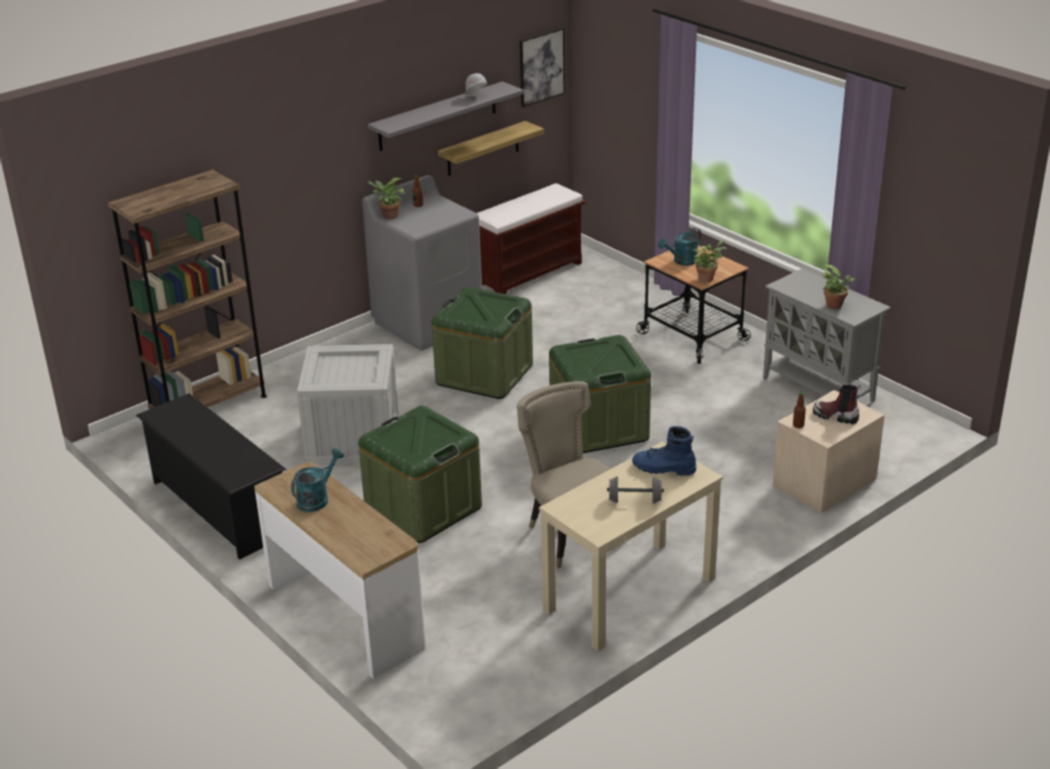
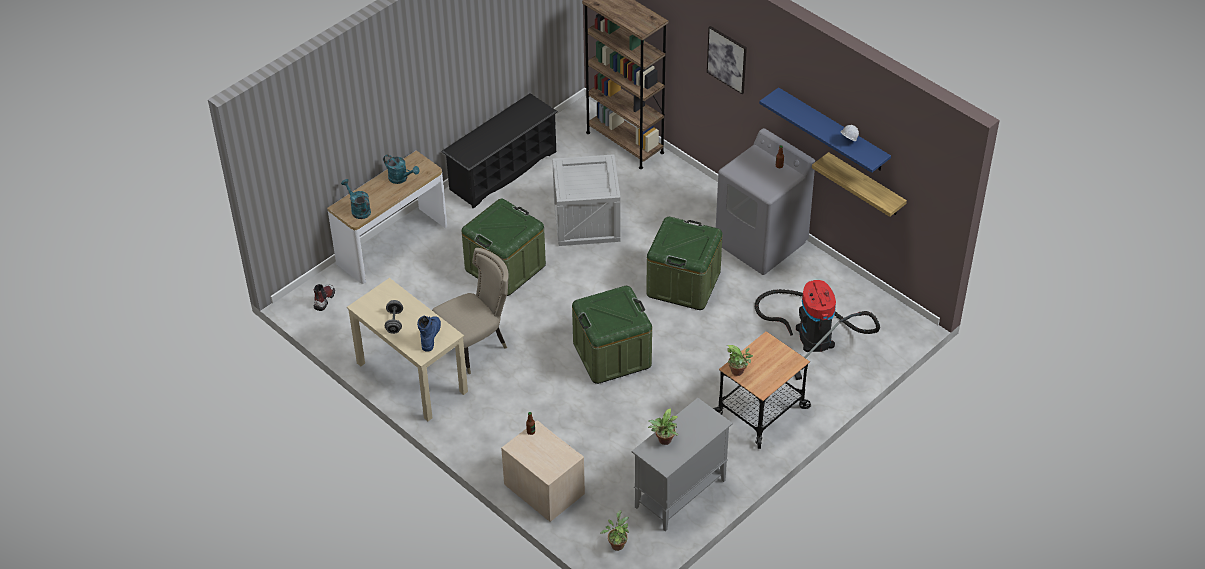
camera: 85 degrees right, 15 degrees up
(388, 216) = (755, 151): potted plant -> potted plant (617, 544)
(438, 116) = (832, 130): grey shelf -> blue shelf
(528, 273) = (861, 298): brown bench -> none
(541, 67) = (928, 176): picture -> picture (727, 59)
(577, 302) = (812, 333): none -> vacuum cleaner
(681, 261) = (768, 355): turquoise watering can -> turquoise watering can (358, 210)
(835, 416) = (544, 454): boot -> boot (324, 299)

